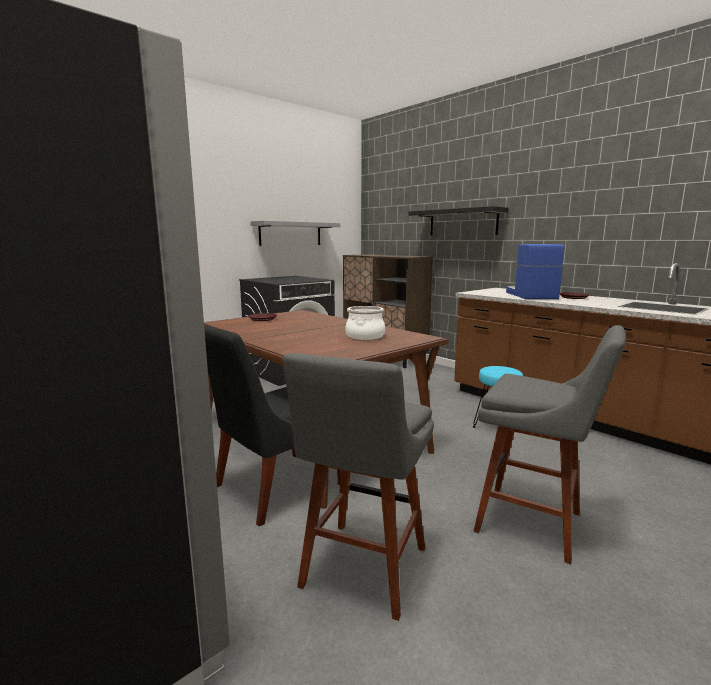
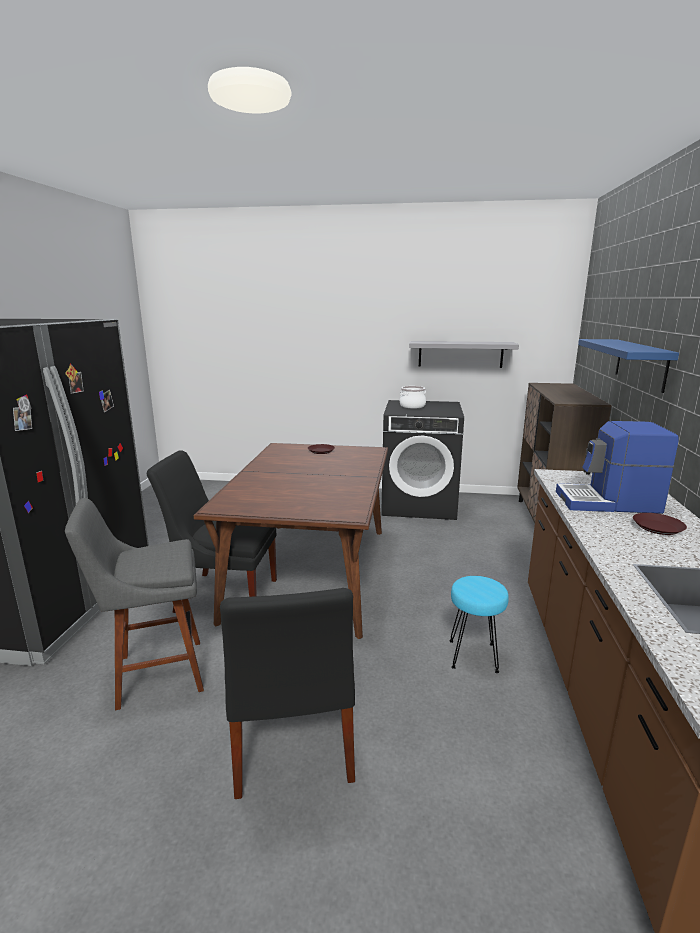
camera: 50 degrees right, 5 degrees up
(364, 336) = (317, 495): cooking pot -> cooking pot (412, 406)
(462, 222) = (640, 363): black shelf -> blue shelf
(530, 295) = (608, 502): coffee machine -> coffee machine turned 135 degrees counterclockwise
(535, 524) = (291, 743): grey stool -> black chair

